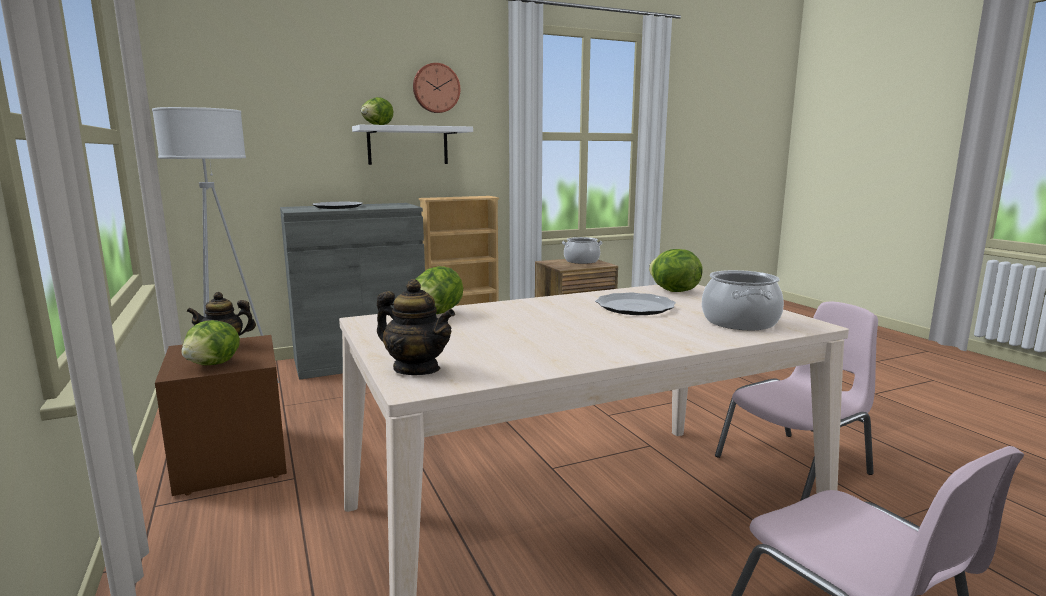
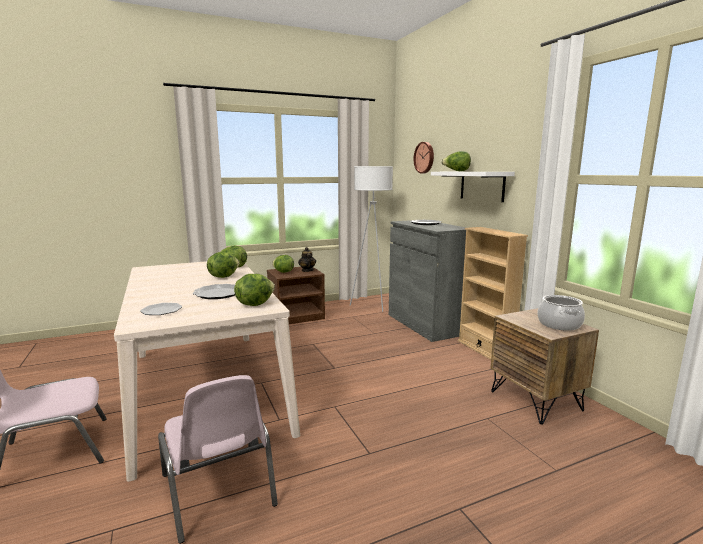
camera: 90 degrees right, 0 degrees up
(416, 369) = (160, 267): teapot -> none
(436, 88) = (503, 139): wall clock -> wall clock (424, 157)
(522, 314) = (223, 276): none -> lettuce
(739, 322) = (162, 310): cooking pot -> plate

